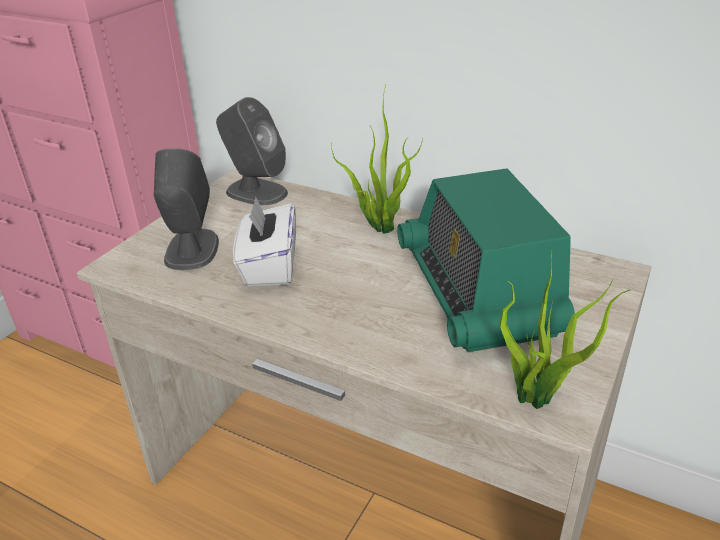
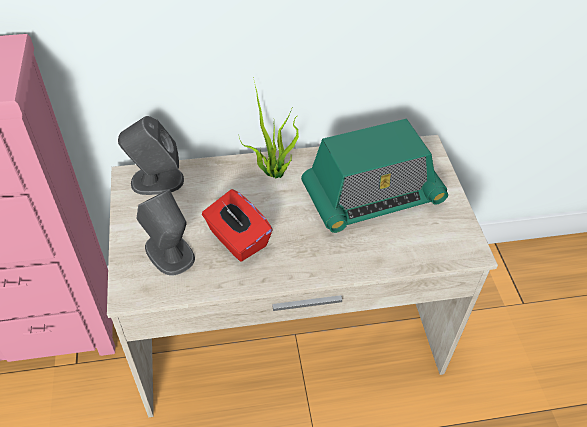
camera: 40 degrees left, 15 degrees up
(269, 266) = (237, 239): white tissue box -> red tissue box
(477, 291) = (372, 196): radio -> radio turned 60 degrees counterclockwise
(539, 398) = (456, 249): potted plant -> none

